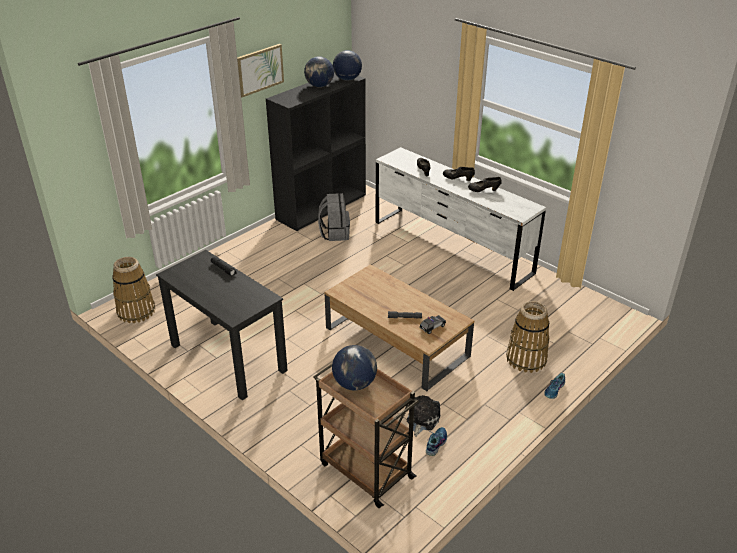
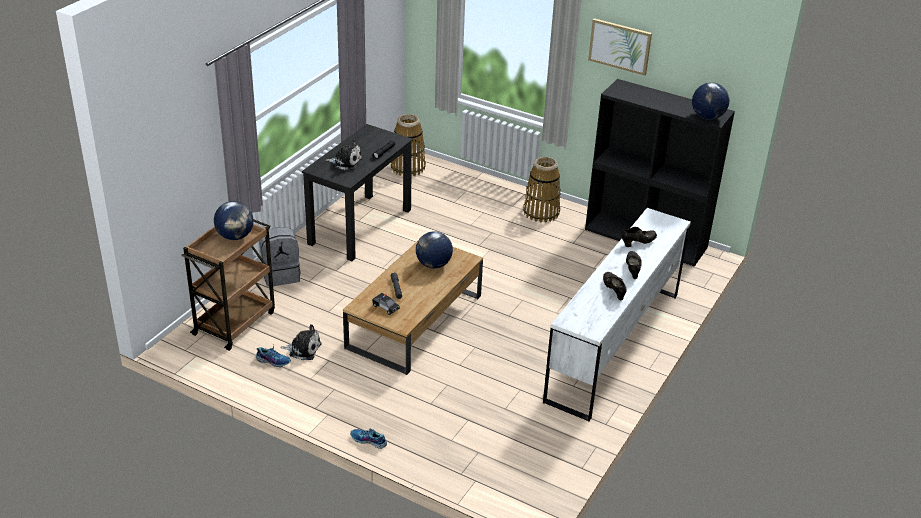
camera: 75 degrees right, 0 degrees up
(230, 295) = (345, 162): none -> plush toy
(319, 86) = (673, 103): globe -> globe (433, 265)
(334, 233) = (594, 255): grey backpack -> grey backpack (281, 275)
(526, 359) = (414, 417): basket -> basket (541, 212)

